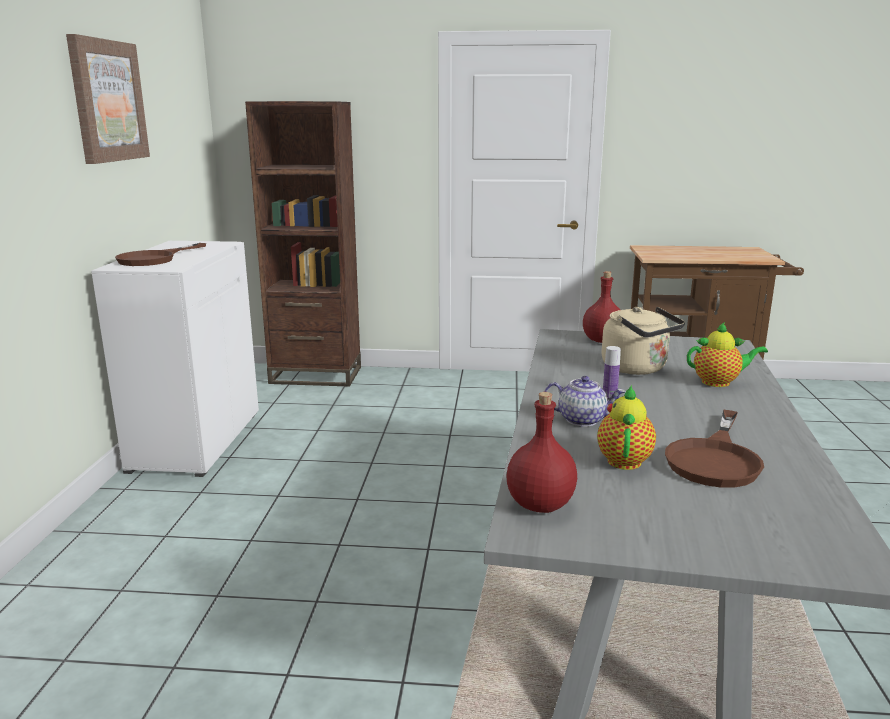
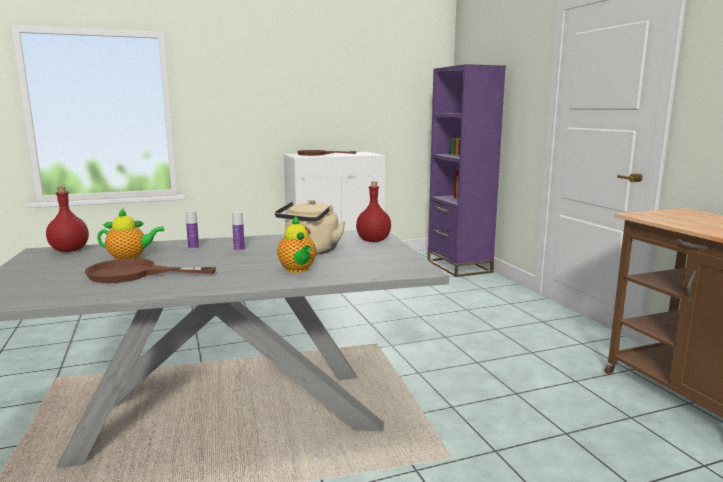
camera: 65 degrees right, 5 degrees down
(107, 101) = (326, 69): picture -> none
(316, 375) = (458, 266): brown bookcase -> purple bookcase
(582, 420) = (193, 248): teapot -> bottle

